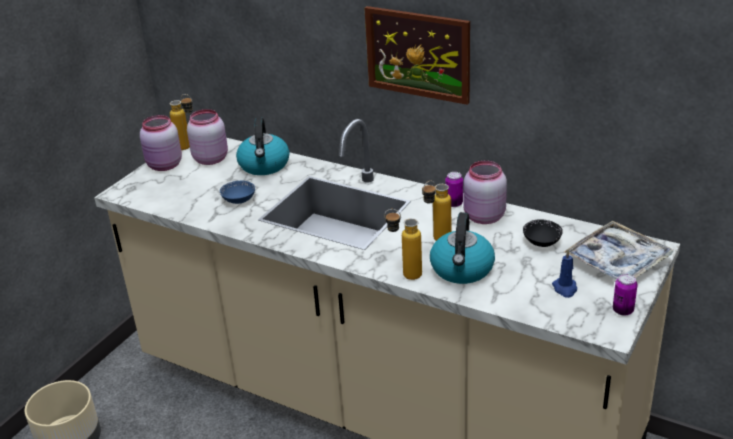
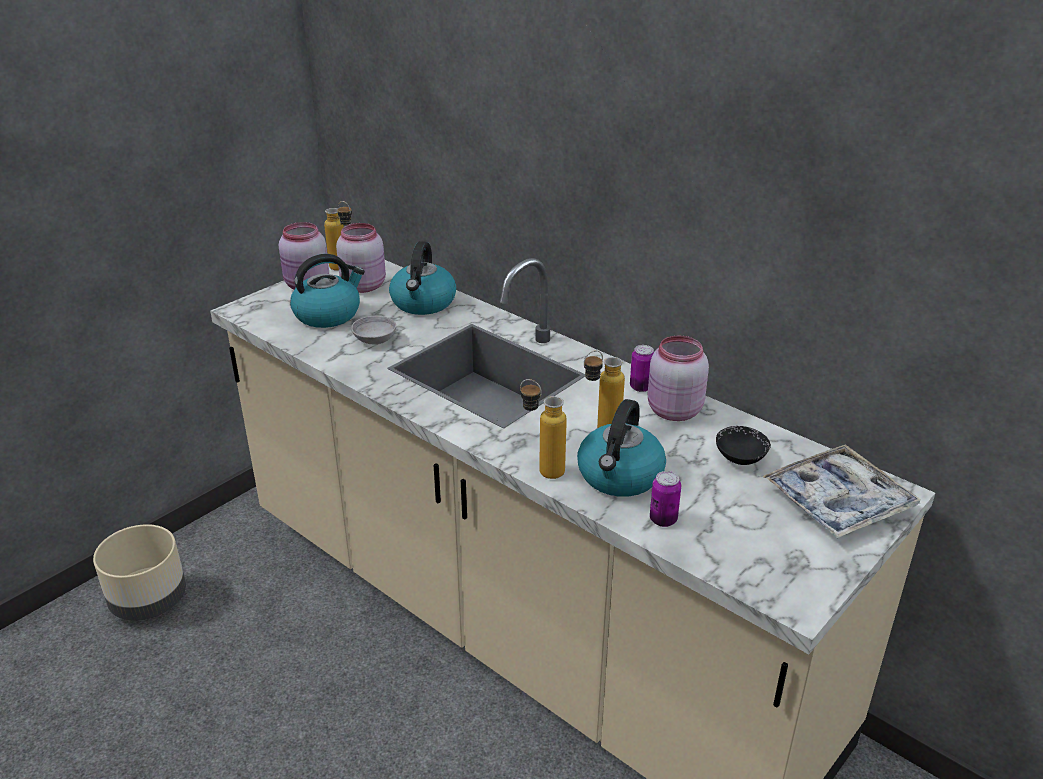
camera: 10 degrees right, 0 degrees up
(192, 185) = (328, 314): none -> kettle
(238, 200) = (375, 340): blue bowl -> grey bowl
(418, 54) = (620, 183): picture -> none
(565, 289) = (751, 528): blue candle -> none
(623, 310) = (824, 574): can -> can (663, 520)

